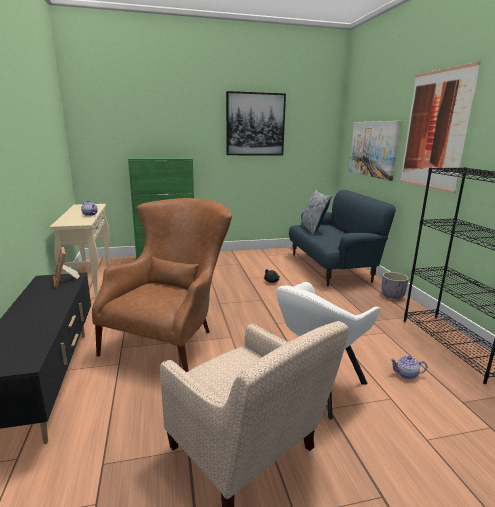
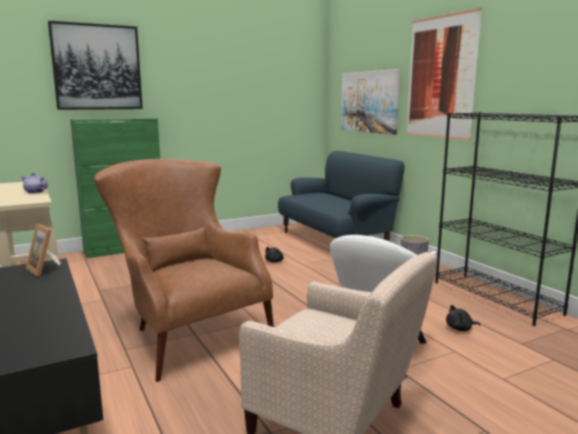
camera: 15 degrees left, 5 degrees down
(172, 338) = (186, 332): brown armchair -> brown armchair turned 45 degrees counterclockwise
(255, 124) = (228, 77): picture -> picture (97, 67)
(313, 229) = (310, 198): pillow -> none
(406, 374) = (460, 329): teapot -> black plush toy

